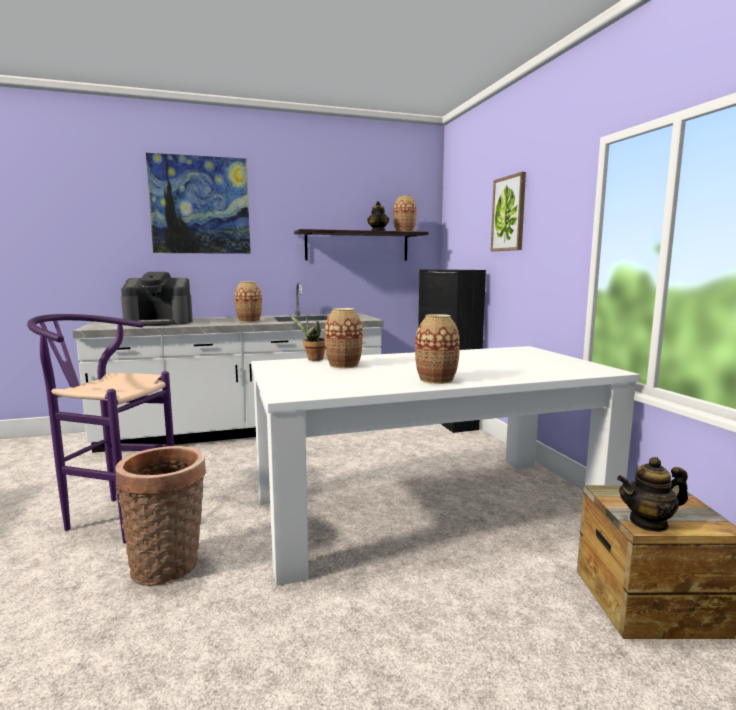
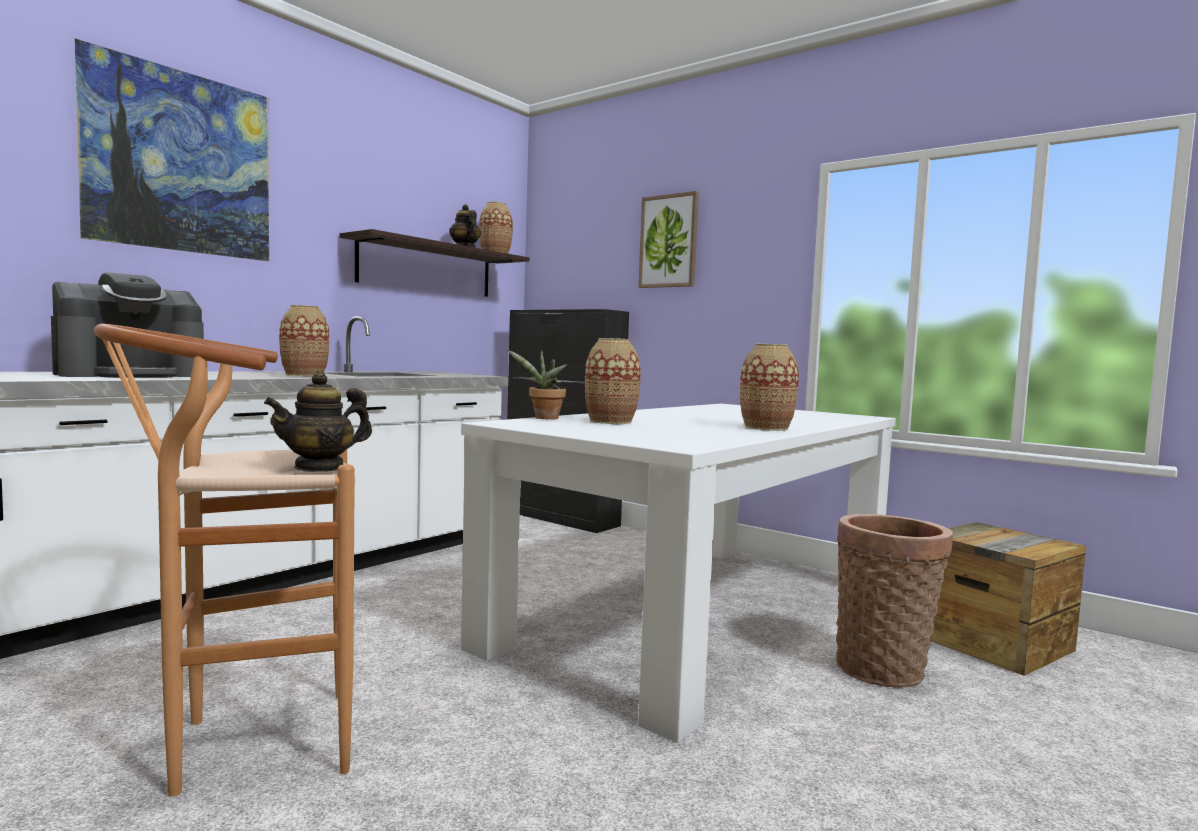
camera: 35 degrees left, 5 degrees down
(113, 516) = (245, 745): purple stool -> brown stool
(169, 566) = (488, 775): basket -> basket (883, 667)
(649, 523) = (1023, 550): teapot -> teapot (320, 467)

